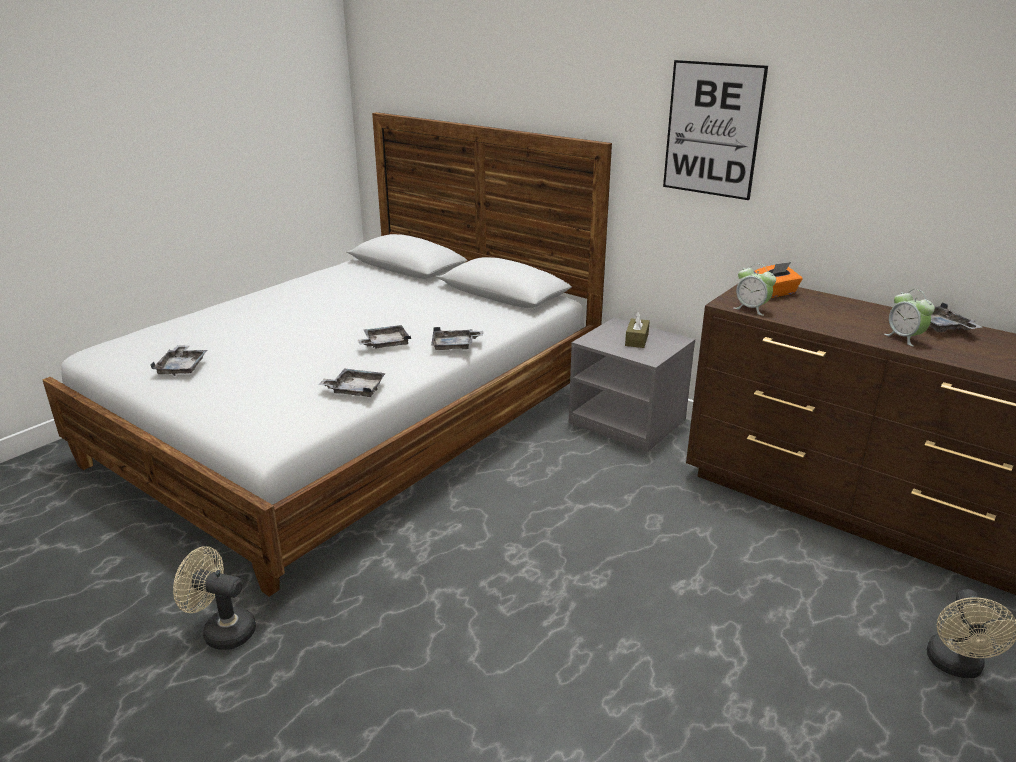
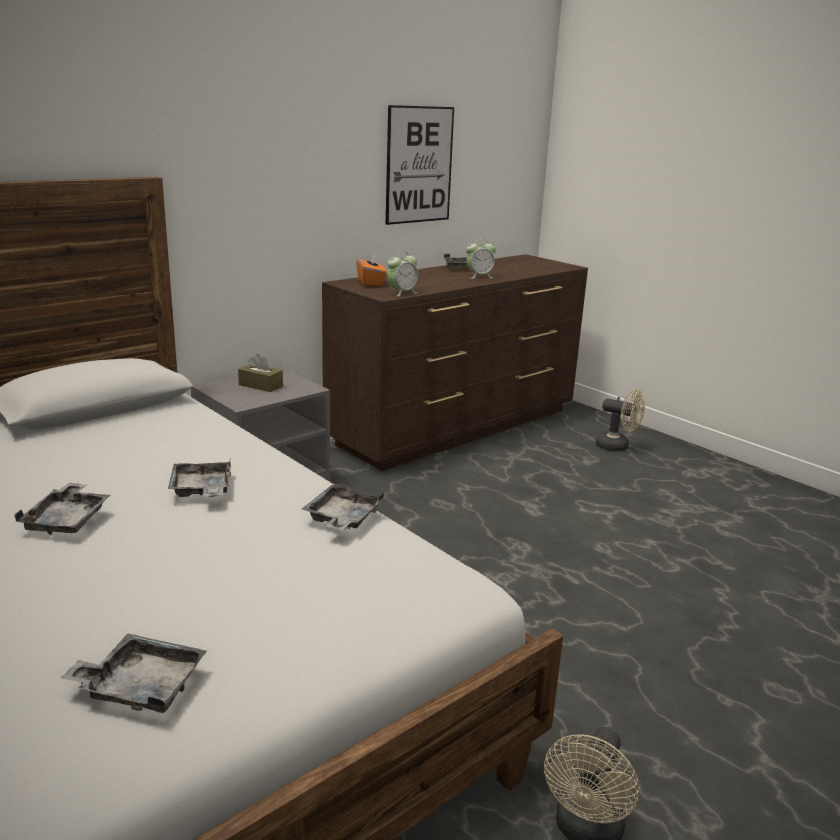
camera: 80 degrees left, 5 degrees down
(455, 346) = (249, 449): grey tray -> grey tray (68, 520)
(712, 130) = (264, 146): picture -> picture (419, 165)

